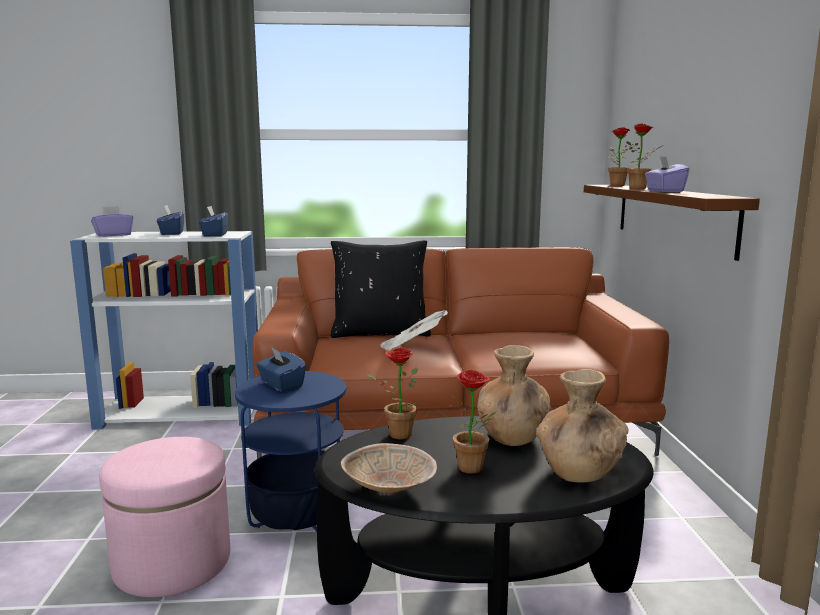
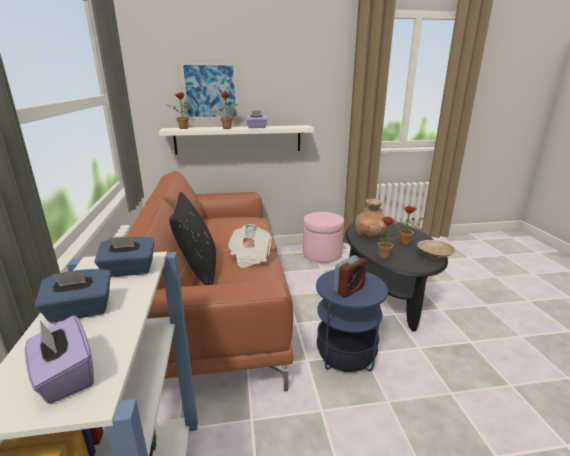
camera: 95 degrees left, 10 degrees up
(172, 562) = (419, 401): pink ottoman -> pink ottoman (322, 254)
(281, 385) = (349, 289): blue tissue box -> alarm clock
(579, 472) = (393, 227): brown vase -> none
(658, 124) = (210, 91): none -> picture
(671, 216) = (238, 139): brown shelf -> white shelf

